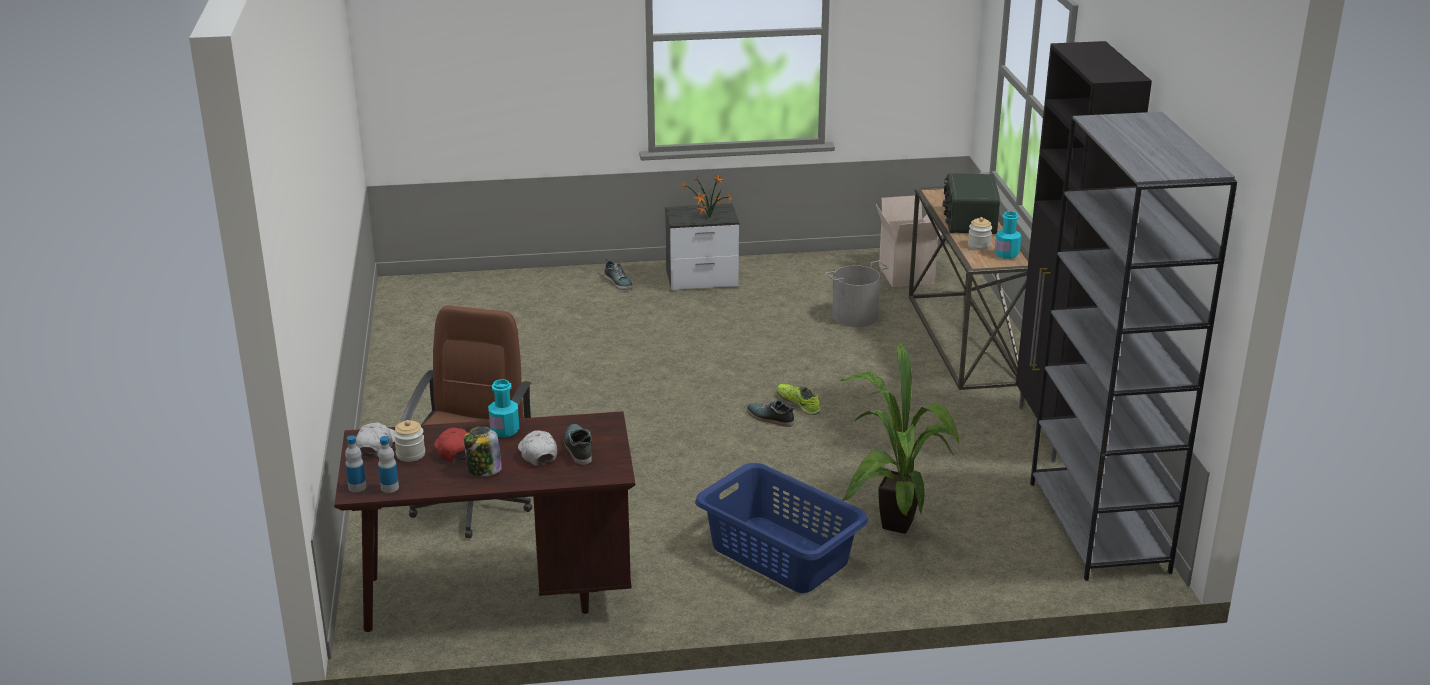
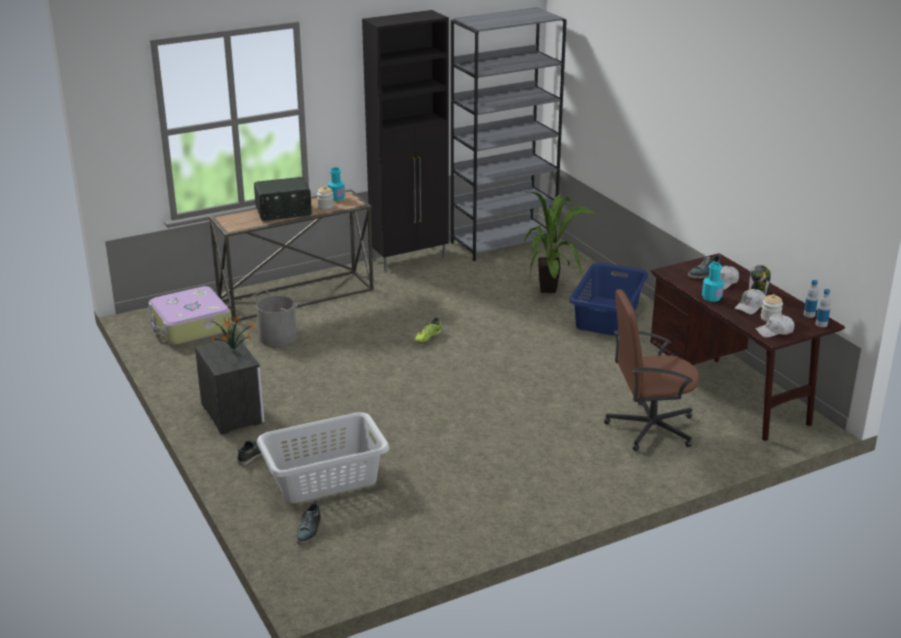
camera: 110 degrees left, 0 degrees up
(454, 451) = (750, 306): red cap -> white cap
(550, 306) = (323, 478): none -> grey laundry basket
(770, 418) = (455, 344): shoe -> shoe (309, 530)
(908, 275) = (190, 326): cardboard box -> suitcase

